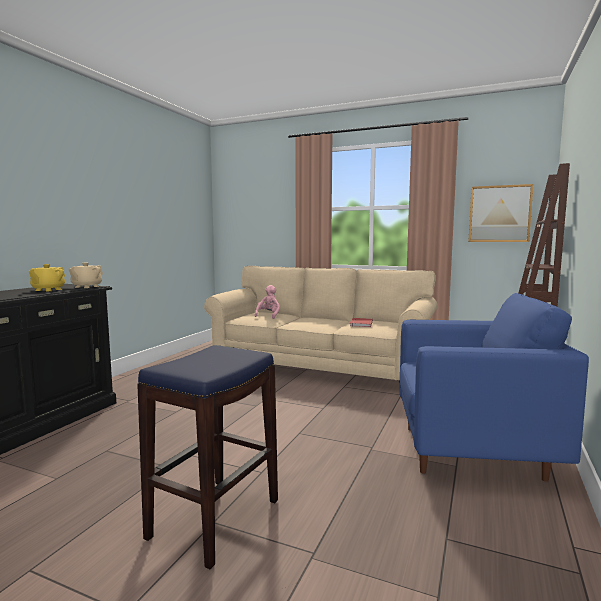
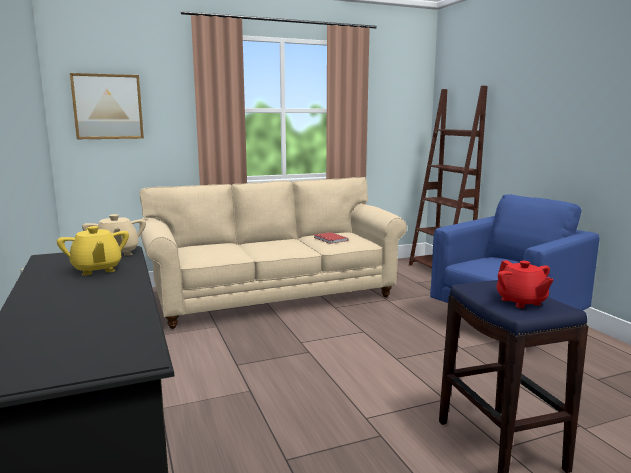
camera: 45 degrees left, 5 degrees up
(194, 362) = (521, 302): none -> red teapot
(268, 316) = (218, 249): pink plush toy -> none
(499, 214) = (396, 120): picture -> picture (108, 107)

